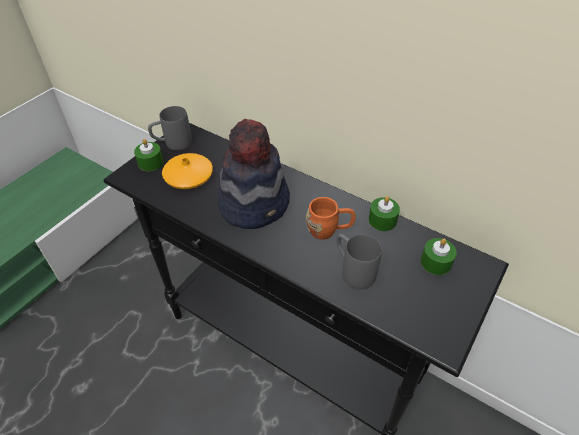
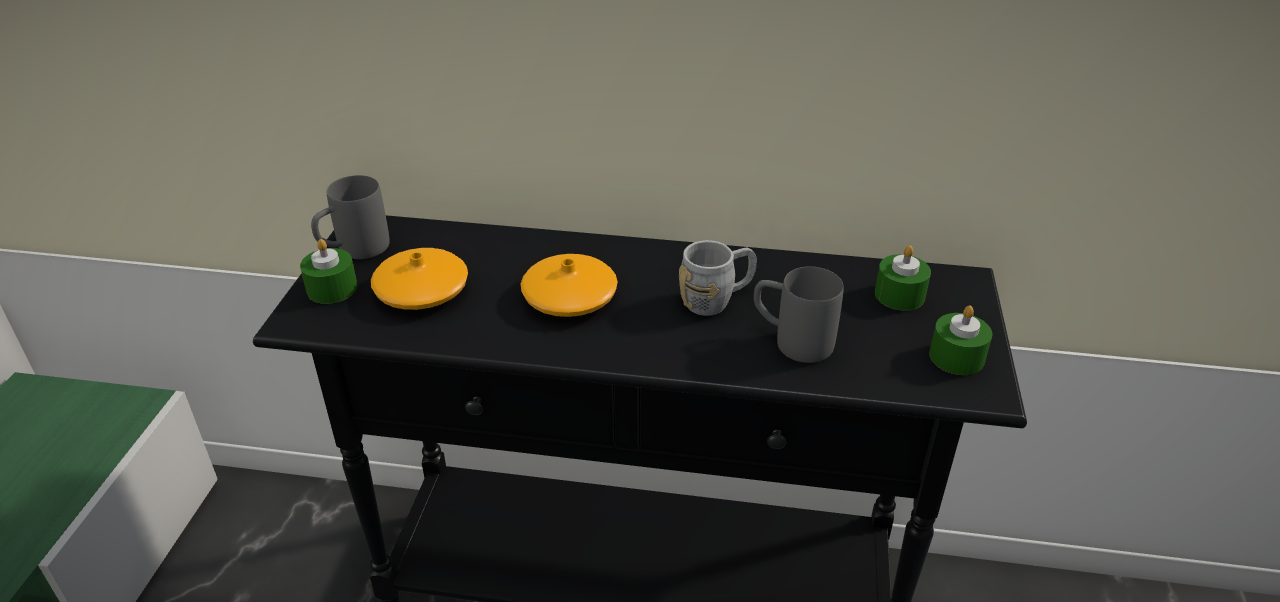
camera: 25 degrees left, 10 degrees down
(255, 203) = (569, 297): hat -> orange vase
(329, 230) = (717, 300): orange mug -> grey mug
(382, 220) = (786, 264): green candle -> green candle (956, 357)

